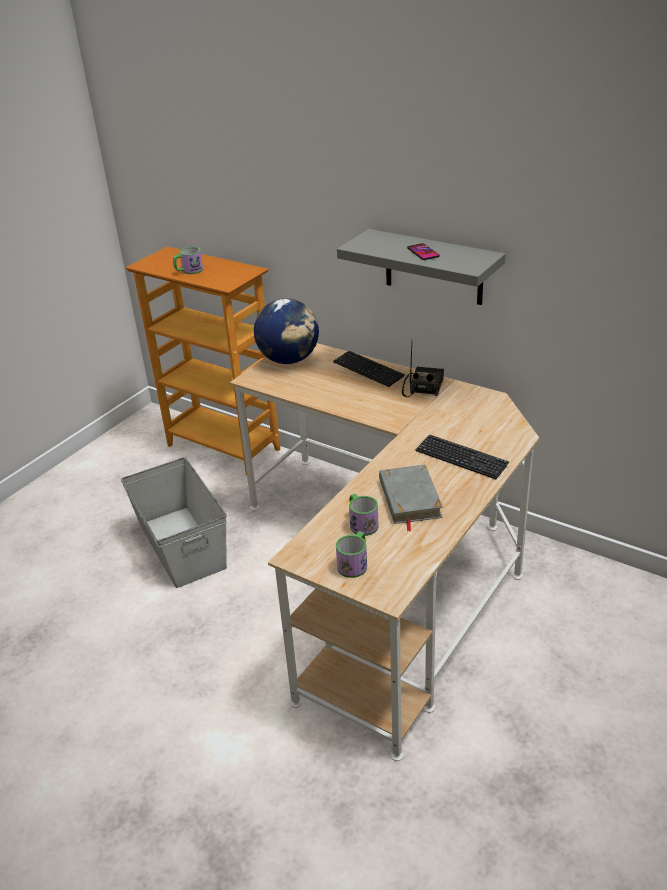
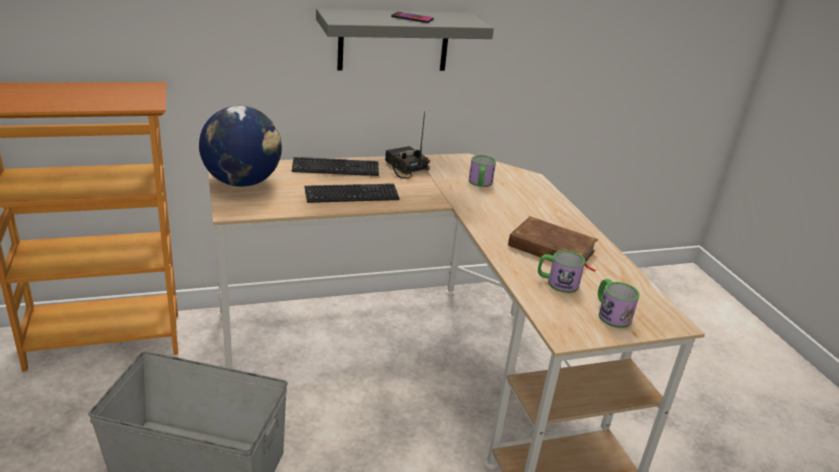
camera: 55 degrees left, 5 degrees down
(189, 271) = (62, 100): mug -> mug (480, 183)
(409, 499) = (551, 249): grey book -> brown book
(461, 458) = (527, 206): keyboard -> keyboard (351, 195)

